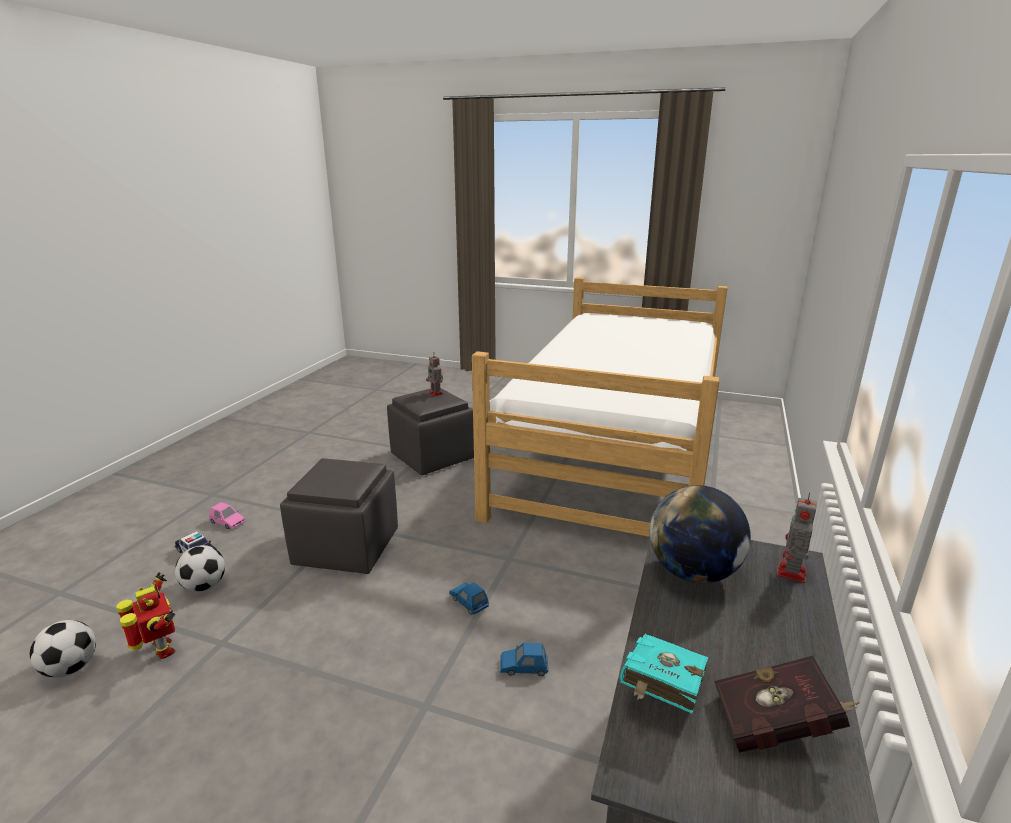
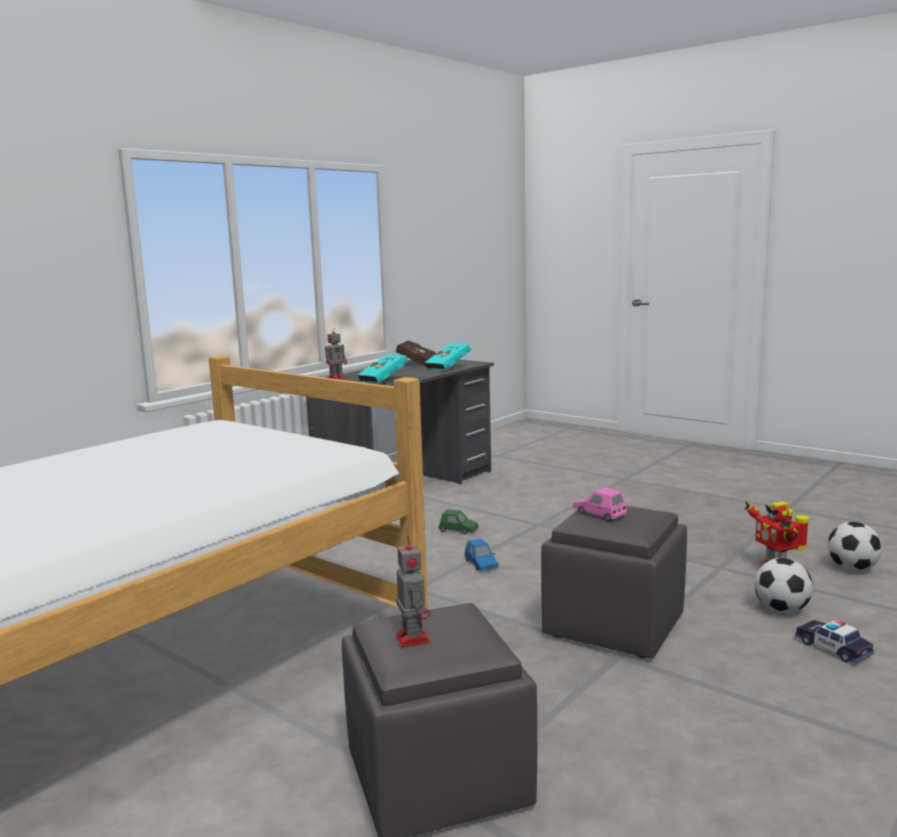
camera: 160 degrees left, 10 degrees down
(227, 522) = (828, 688): pink toy car -> pink toy car (599, 514)
(523, 667) = (458, 530): blue toy car -> green toy car
(693, 572) = (385, 380): globe -> turquoise book

